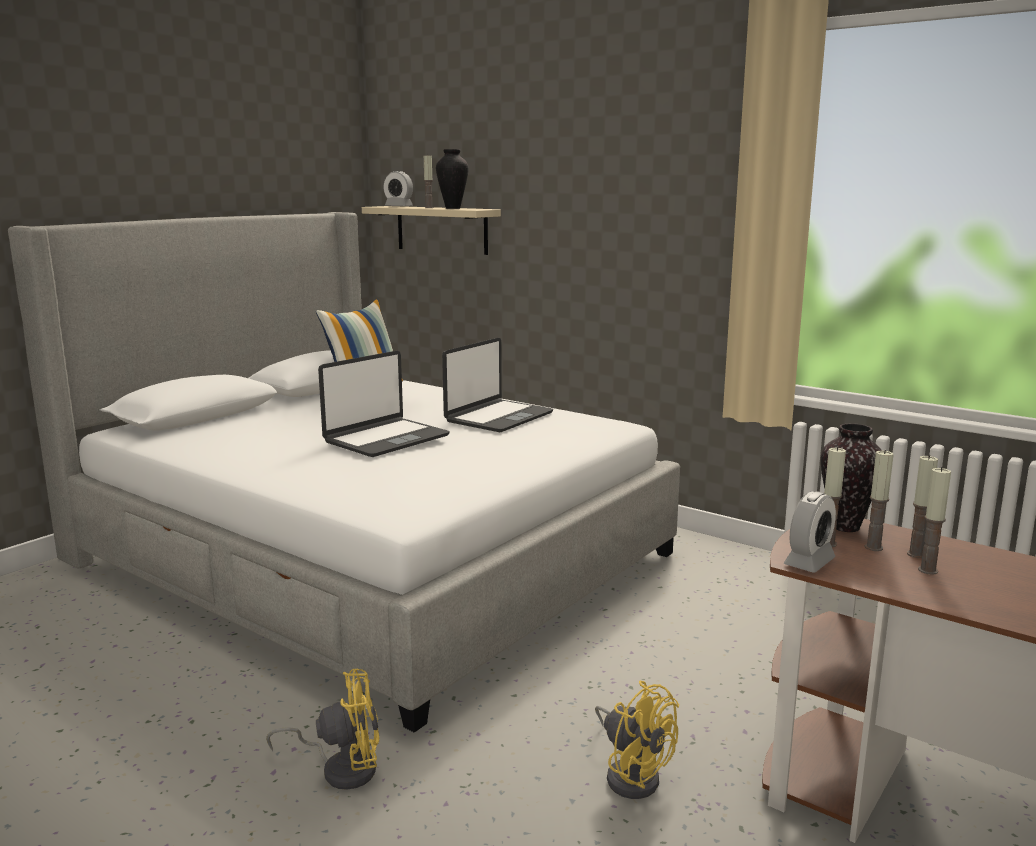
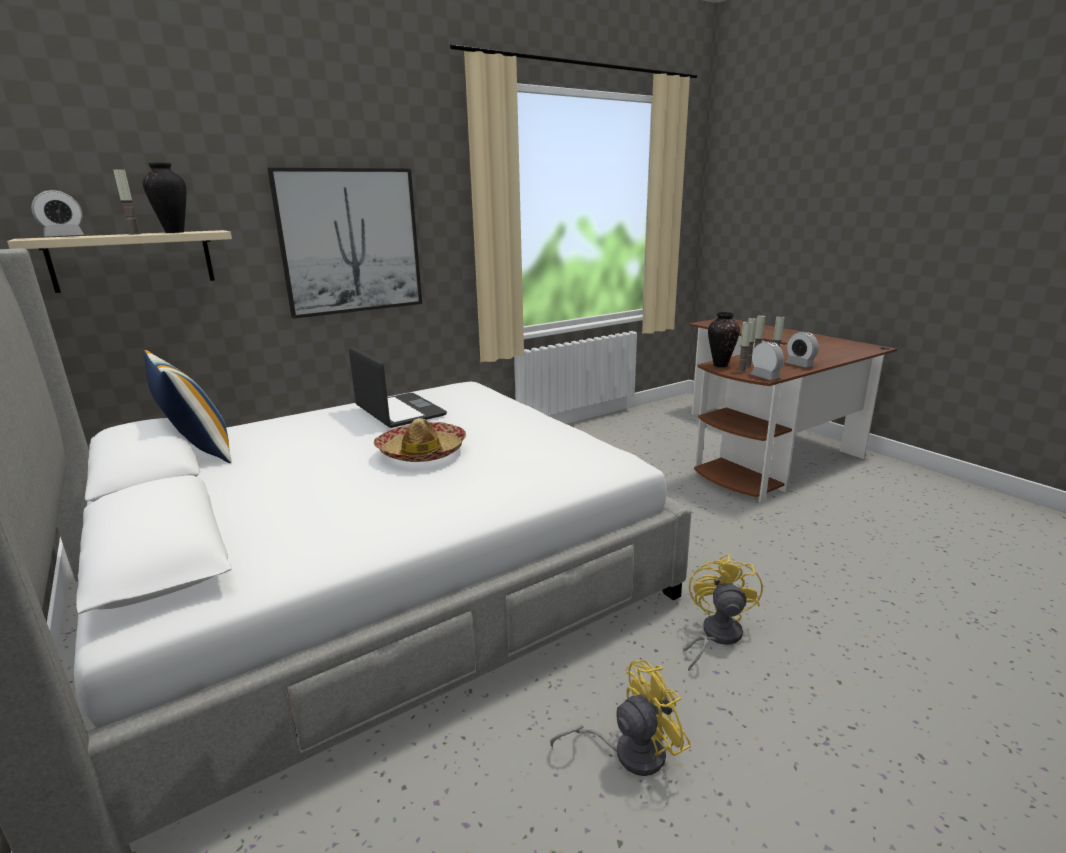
camera: 70 degrees left, 5 degrees up
(385, 439) = (422, 452): laptop -> hat
(603, 231) = (350, 242): none -> picture
(632, 774) = (732, 530): yellow fan -> yellow fan (629, 752)
(961, 594) = (800, 365): none -> alarm clock

